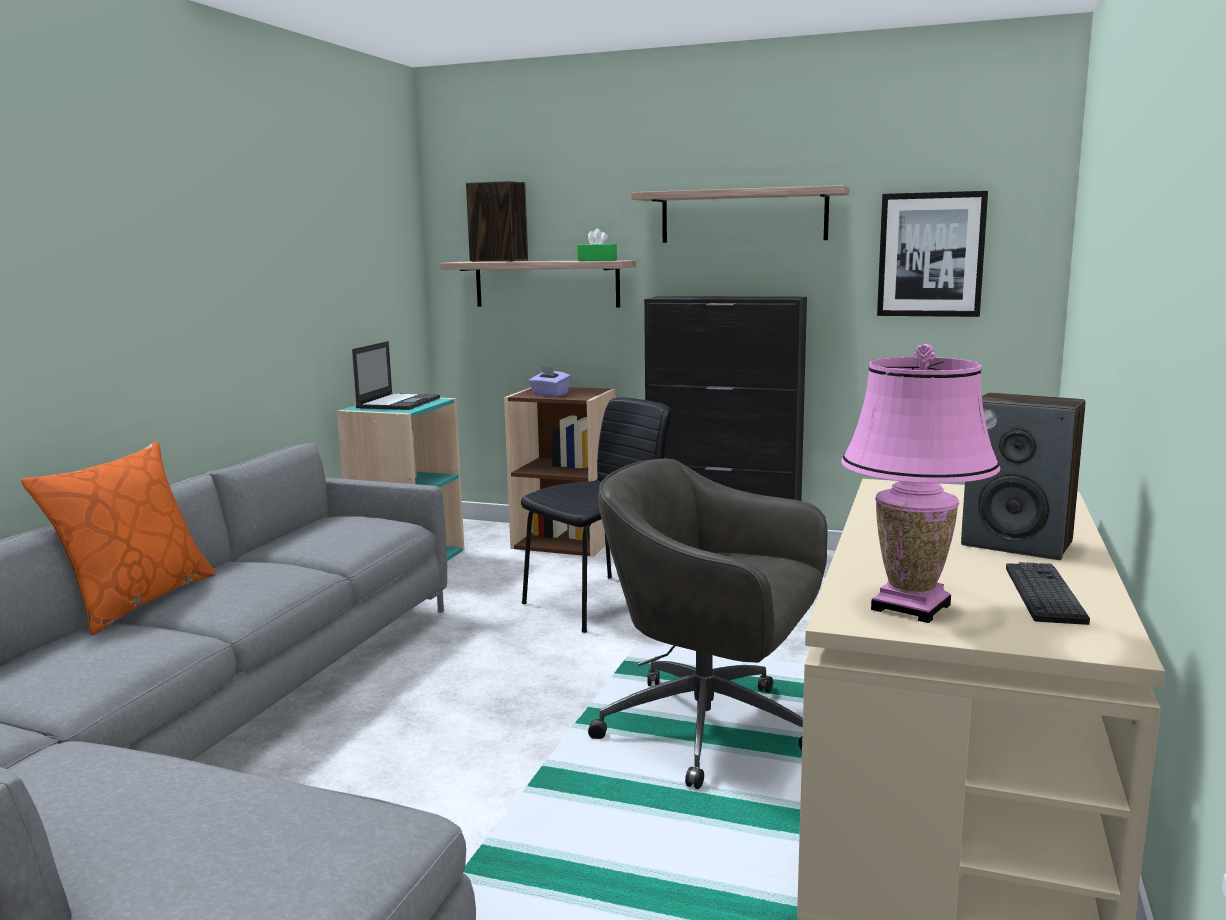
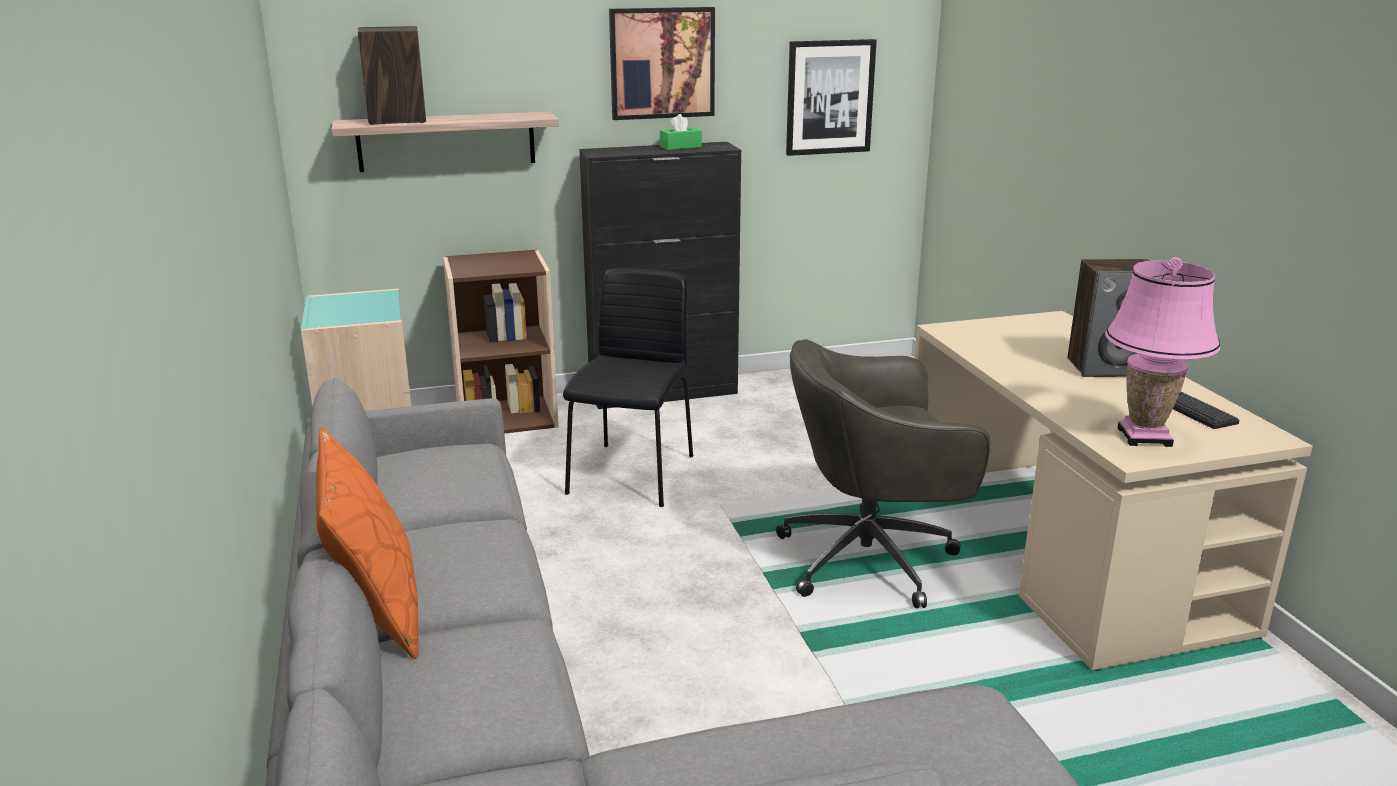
camera: 35 degrees left, 10 degrees up
(399, 402) = (349, 306): laptop -> none
(549, 395) = (492, 268): purple tissue box -> none
(597, 260) = (521, 116): green tissue box -> green tissue box (680, 147)
(743, 216) = (662, 63): shelf -> picture

